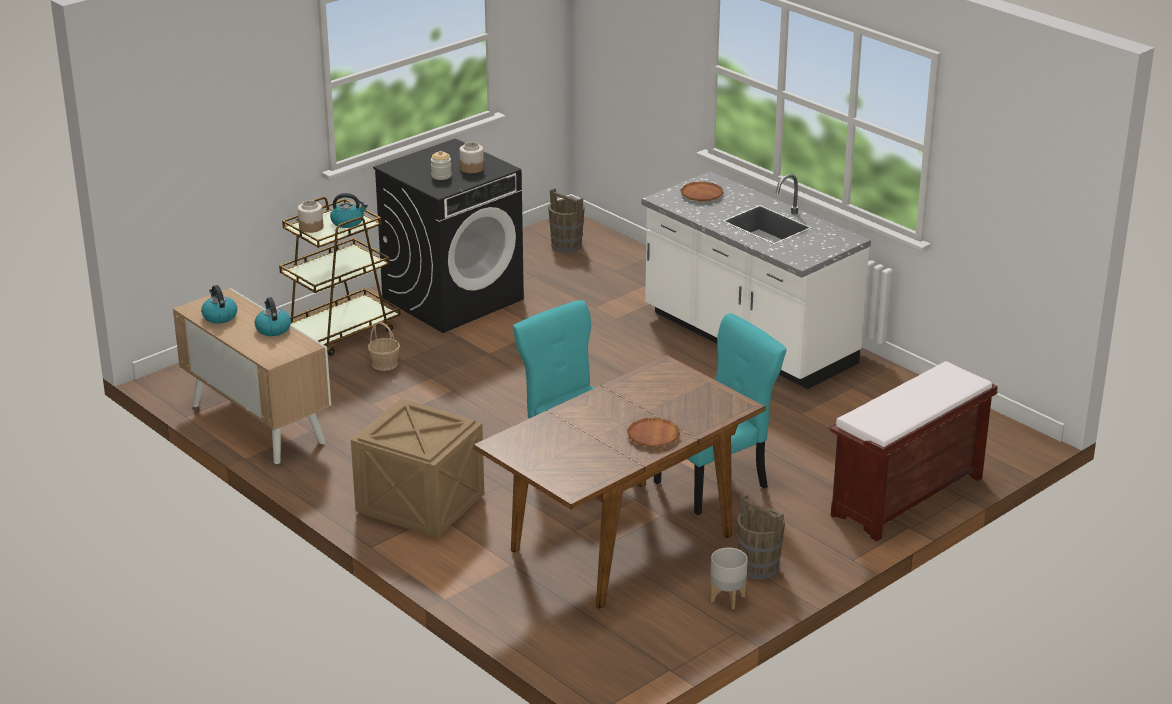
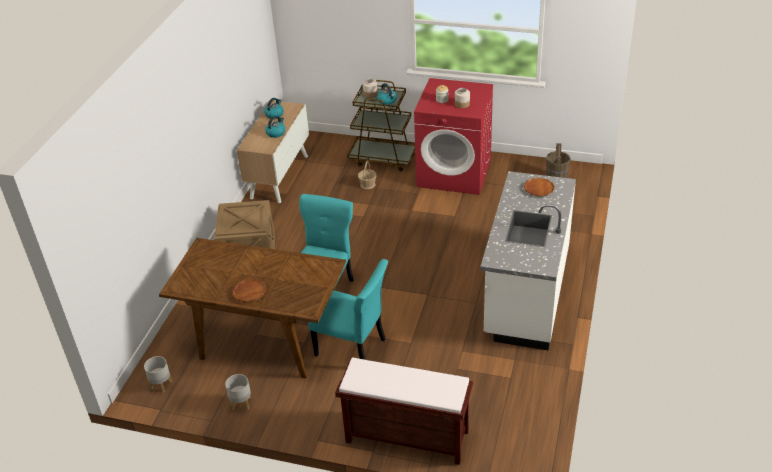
camera: 60 degrees right, 10 degrees up
(453, 298) = (454, 173): black washing machine -> red washing machine
(617, 656) = (161, 384): none -> grey planter
(758, 567) = (280, 403): brown bucket -> none

